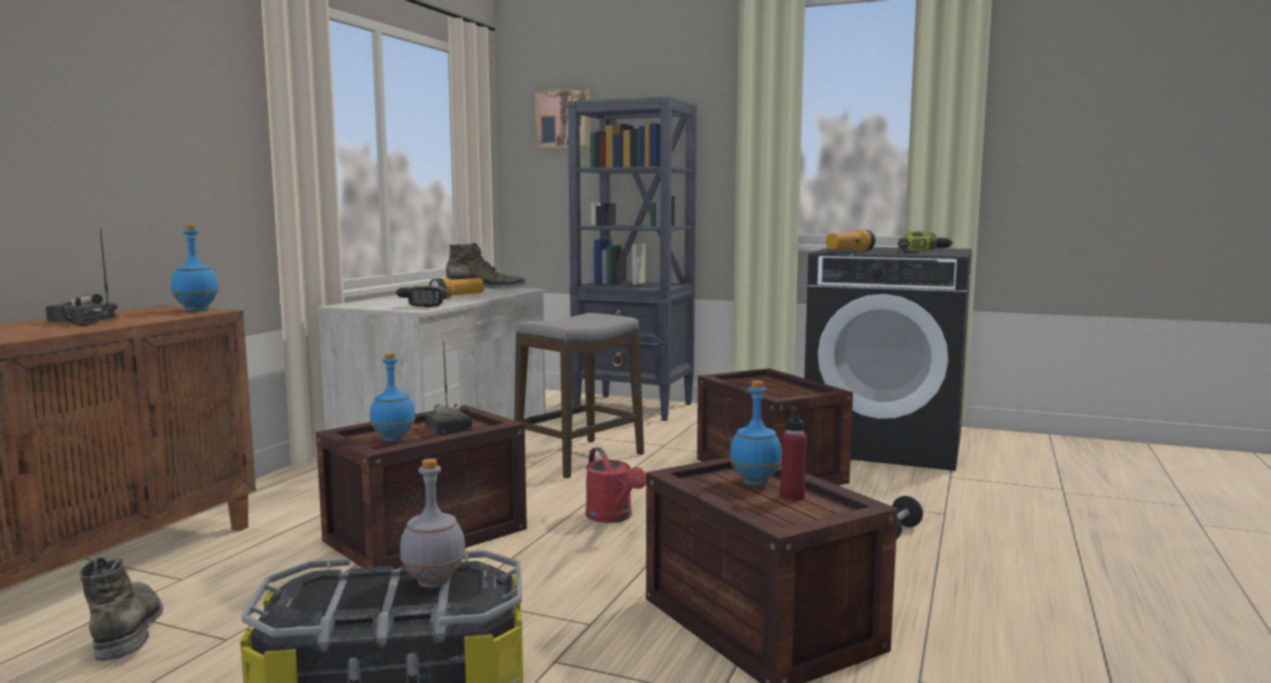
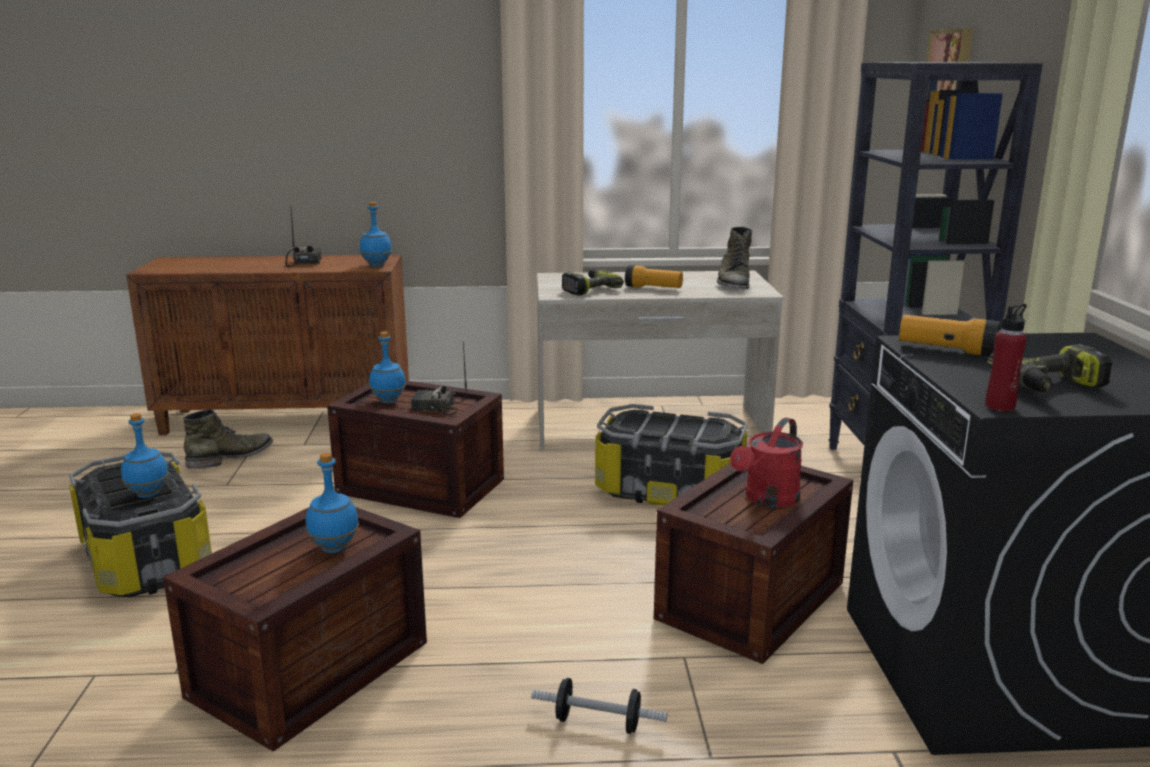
camera: 65 degrees right, 10 degrees up
(434, 583) = (147, 494): grey bottle -> blue bottle
(451, 428) = (435, 408): radio -> radio turned 60 degrees clockwise
(486, 289) = (734, 283): green boot -> green boot turned 45 degrees clockwise
(580, 459) = (669, 491): stool -> storage box
(613, 517) = (516, 547): red watering can -> red watering can (767, 499)
(792, 497) = (297, 571): red bottle -> red bottle (1000, 406)

